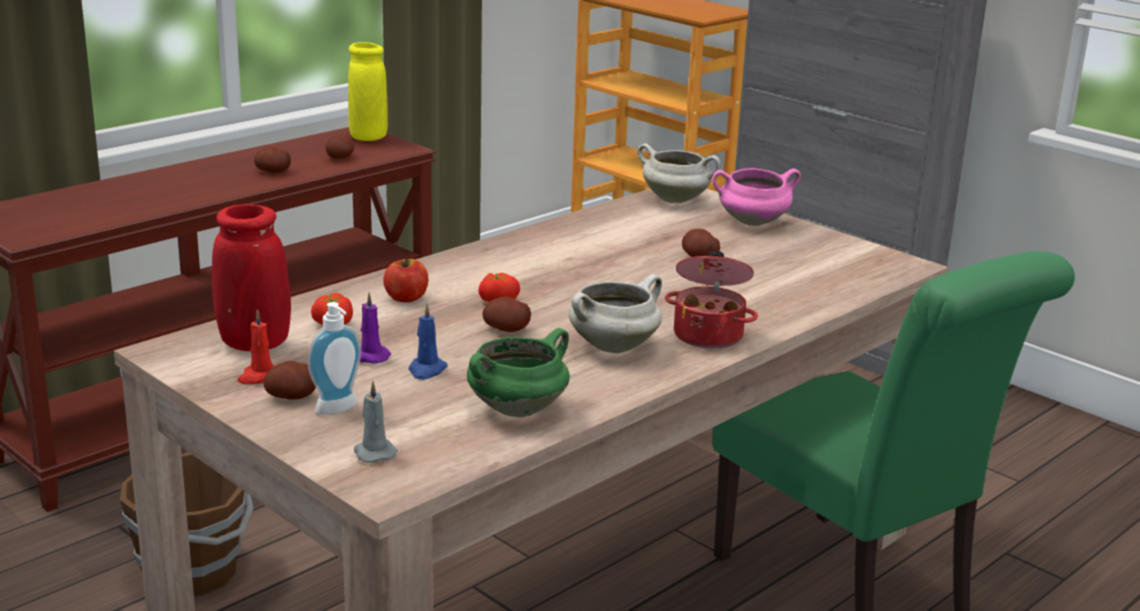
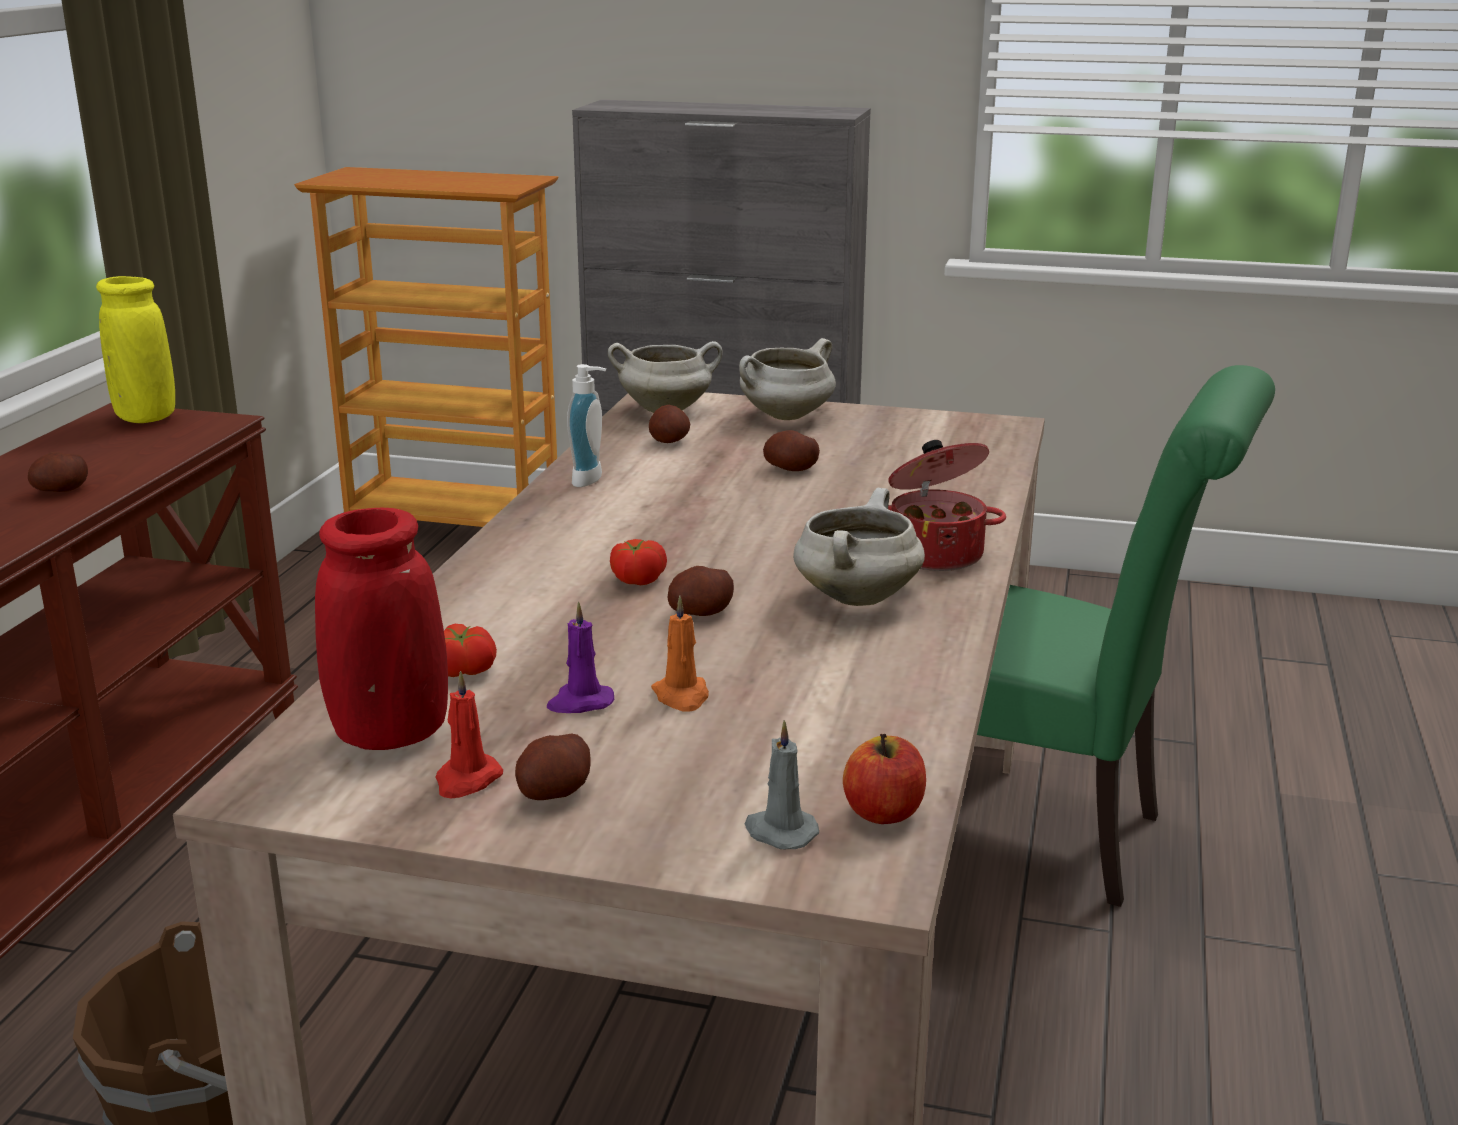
camera: 30 degrees left, 0 degrees up
(339, 409) = (646, 788): soap dispenser -> soap dispenser (592, 480)
(340, 157) = (140, 451): potato -> potato (669, 441)
(406, 298) = (515, 609): apple -> apple (883, 812)
(426, 370) = (682, 696): blue candle -> orange candle
(518, 409) = (866, 709): green cooking pot -> none
(752, 222) = (786, 417): pink cooking pot -> white cooking pot

